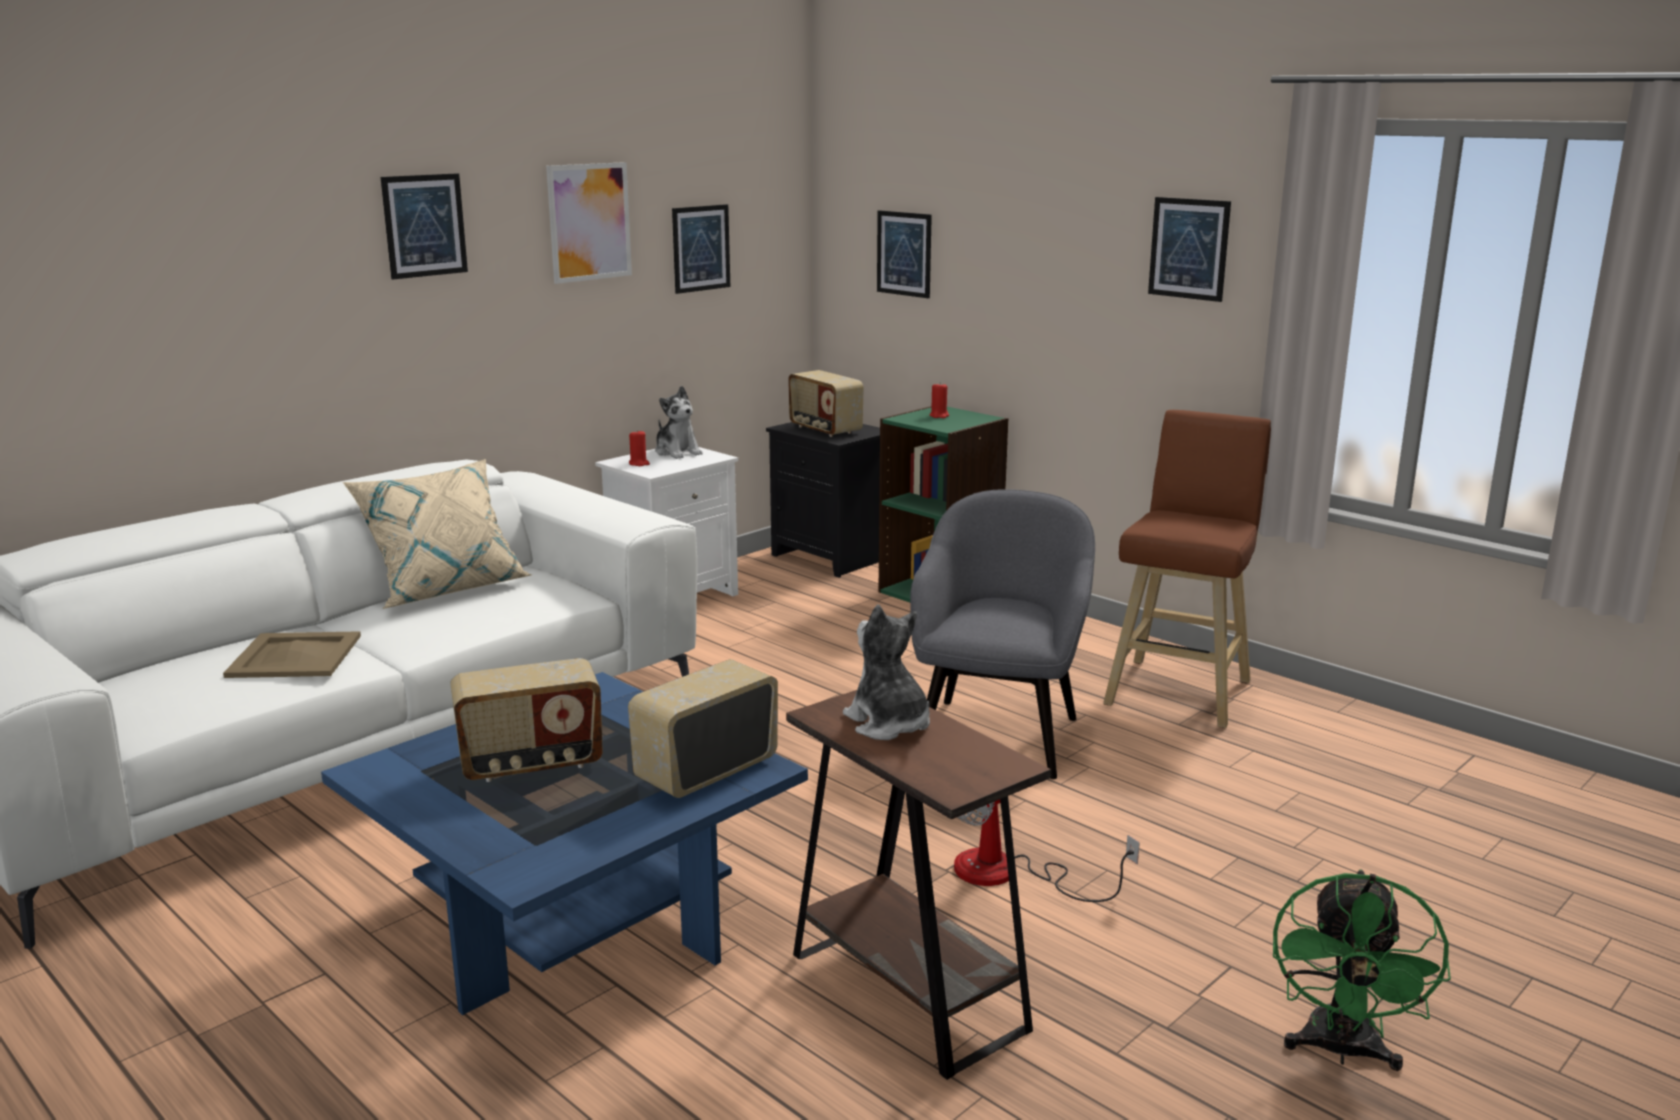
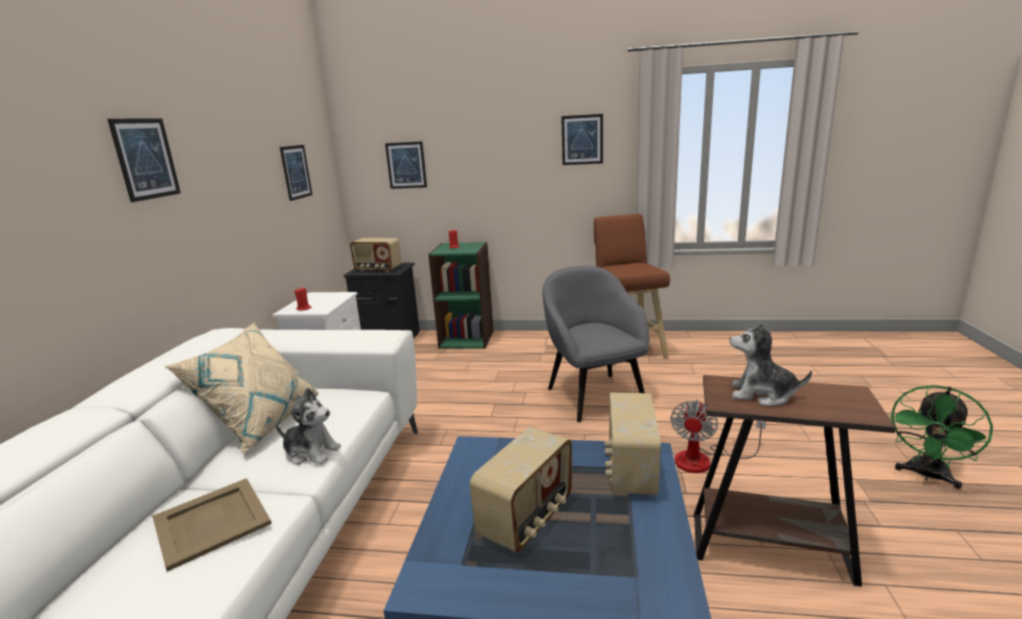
camera: 35 degrees left, 0 degrees up
(589, 222) = (241, 156): picture -> none
(677, 452) = (316, 297): plush toy -> plush toy (311, 452)
(1341, 1051) = (927, 476): green fan -> green fan turned 60 degrees clockwise

